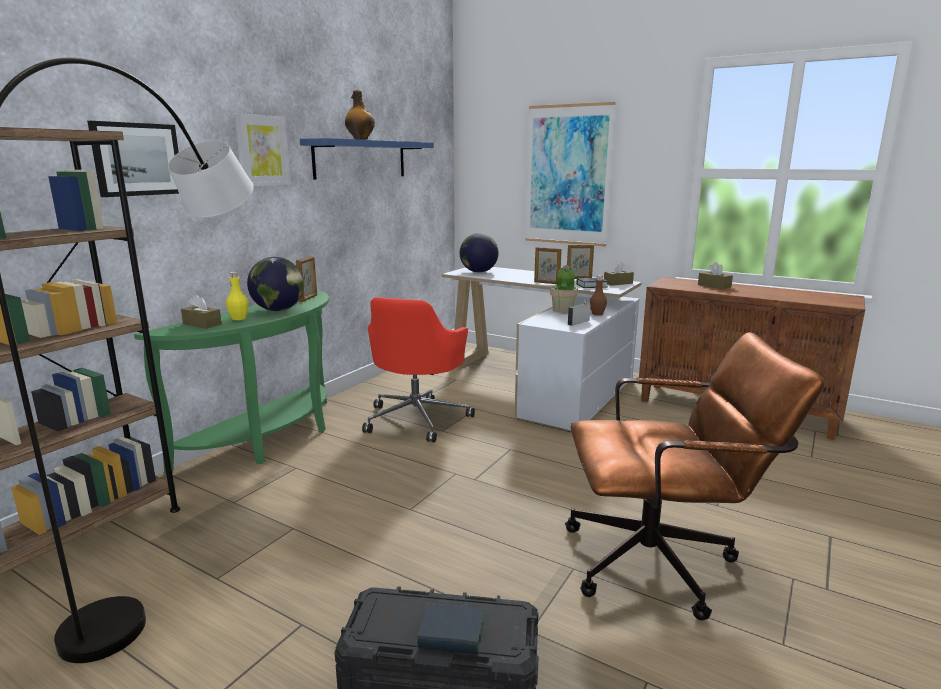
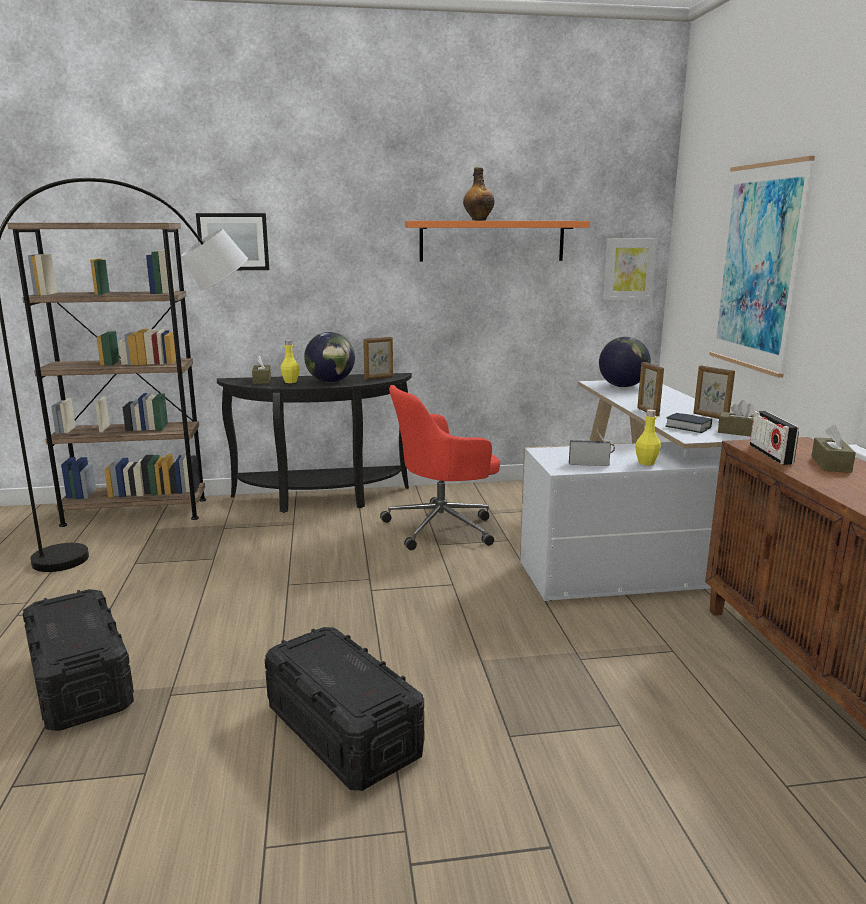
camera: 50 degrees right, 0 degrees up
(262, 150) = (357, 233): picture -> picture (629, 269)
(271, 439) = (321, 499): green console table -> black console table
(361, 159) = (492, 241): blue shelf -> orange shelf
(451, 635) = (58, 633): book -> none
(563, 309) = (623, 448): potted plant -> none
(597, 313) = (646, 463): brown bottle -> yellow bottle
(664, 562) = (343, 731): brown office chair -> black storage box
(684, 287) = (770, 454): none -> radio

